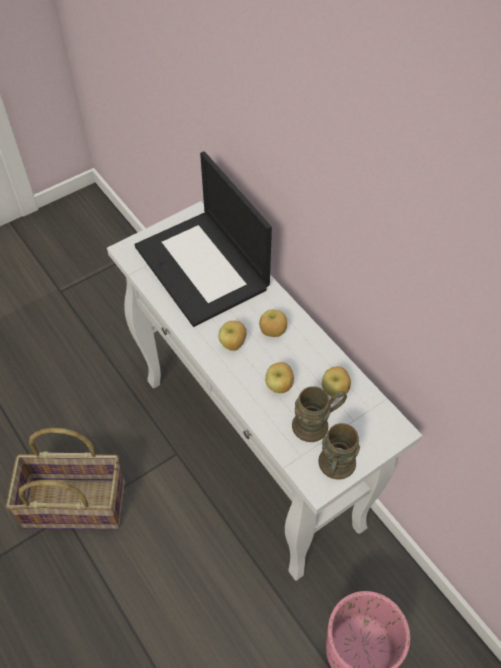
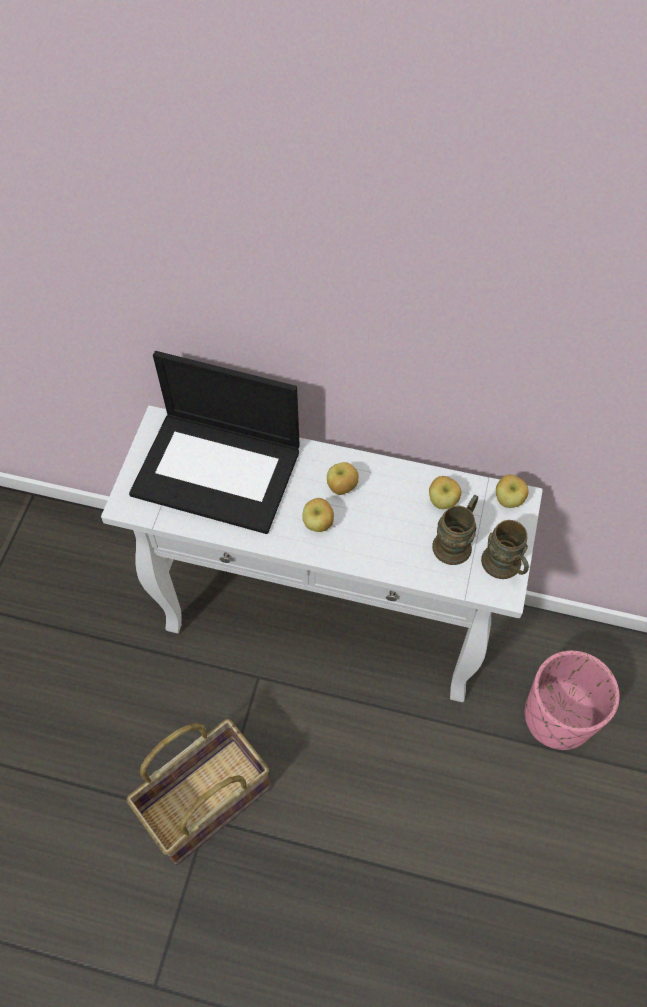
camera: 40 degrees left, 5 degrees up
(279, 386) = (395, 532): apple -> apple (508, 500)

